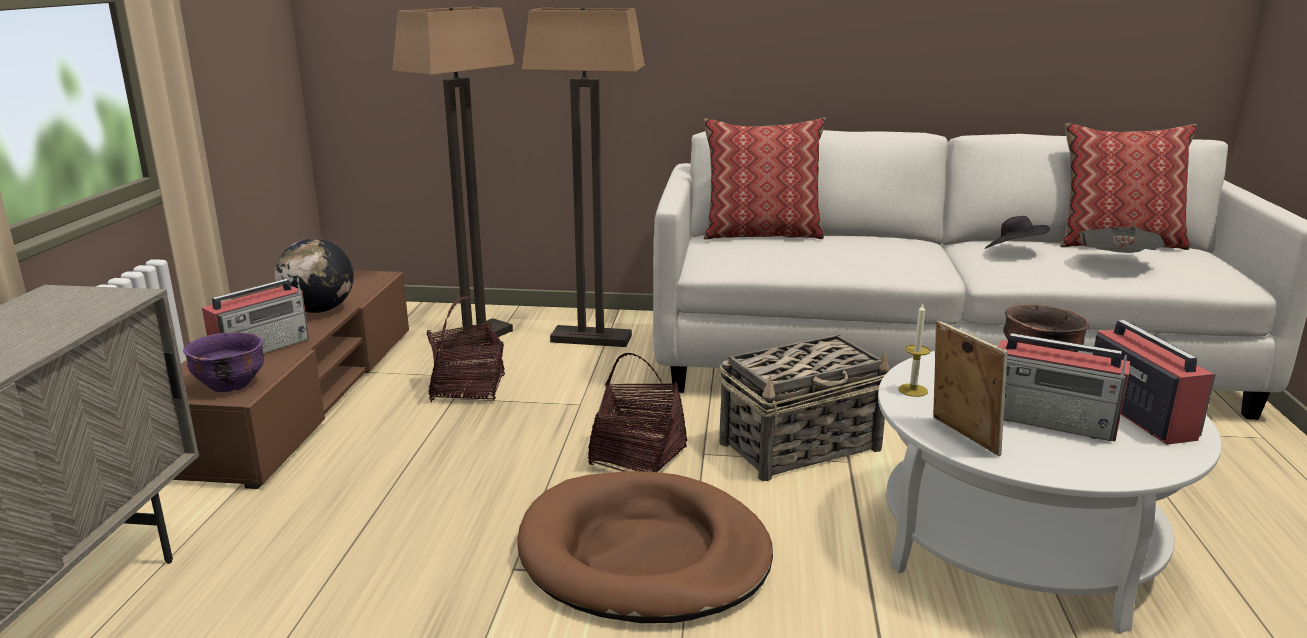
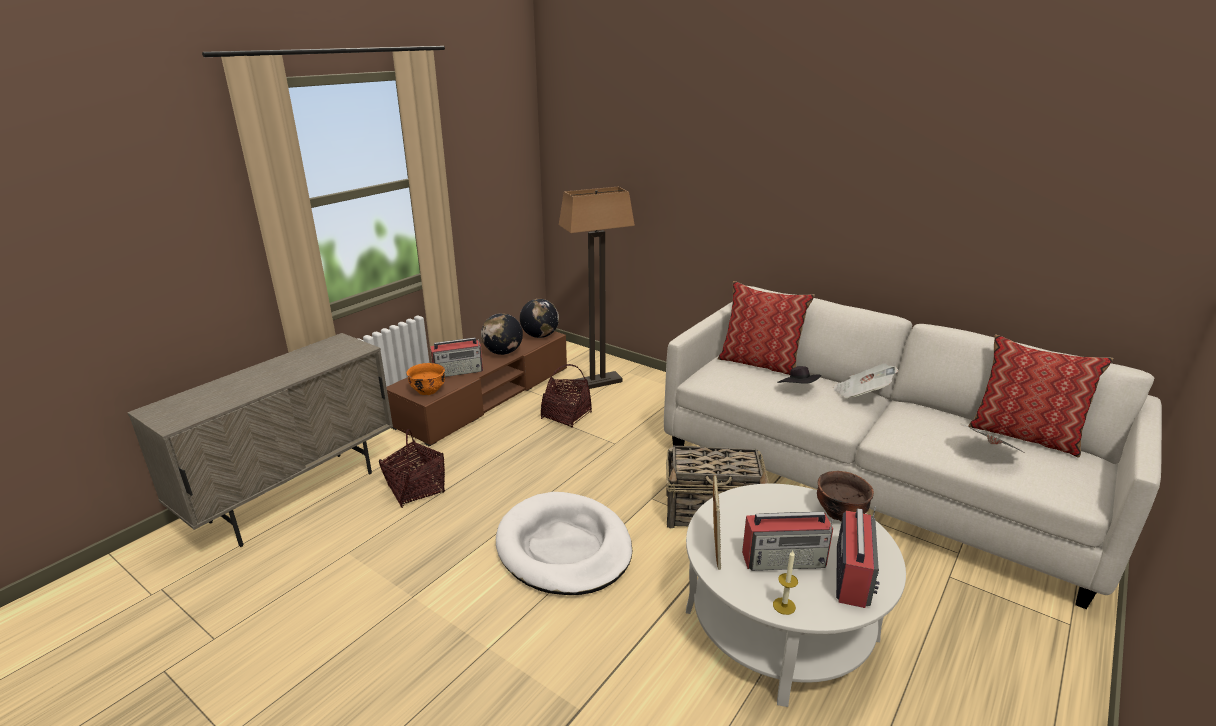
camera: 30 degrees right, 5 degrees up
(229, 385) = (427, 390): purple bowl -> orange bowl
(361, 280) = (540, 336): none -> globe
(592, 339) = (661, 399): floor lamp -> none
(638, 456) = (615, 488): basket -> basket (416, 489)
(643, 555) = (564, 548): brown dog bed -> white dog bed
(913, 390) = (727, 507): candle -> candle (784, 606)
(917, 240) = (861, 394): none -> newspaper
(1013, 251) = (921, 422): black hat -> black hat (798, 389)
(1053, 422) = (785, 559): radio -> radio turned 60 degrees counterclockwise

